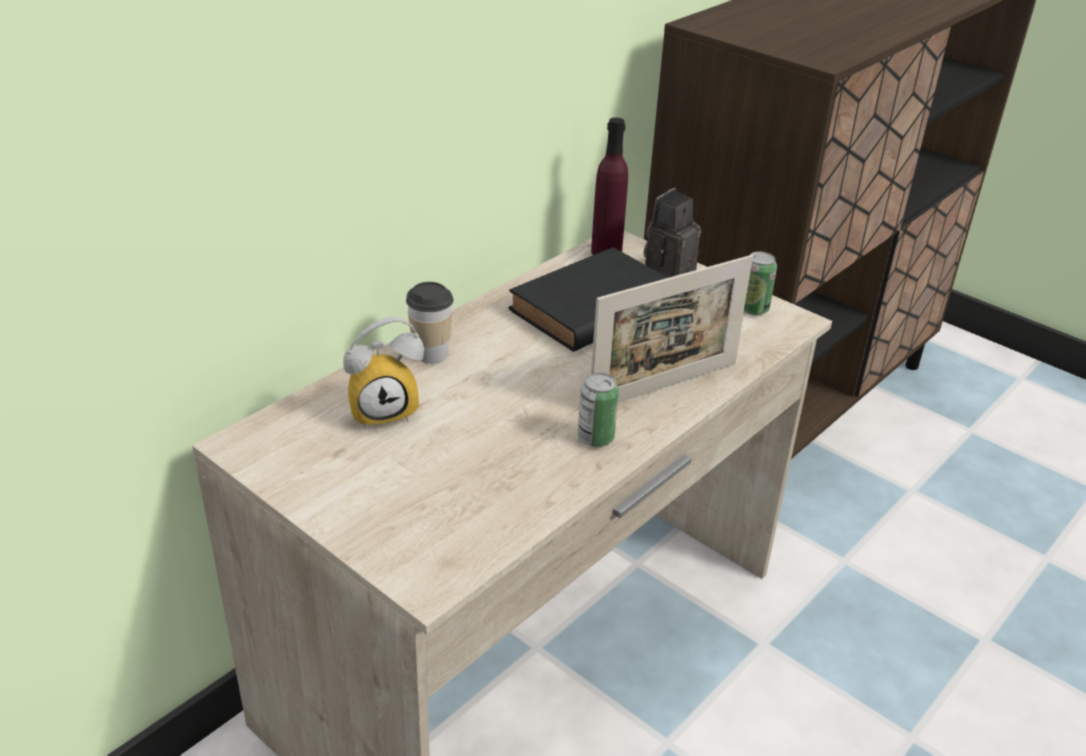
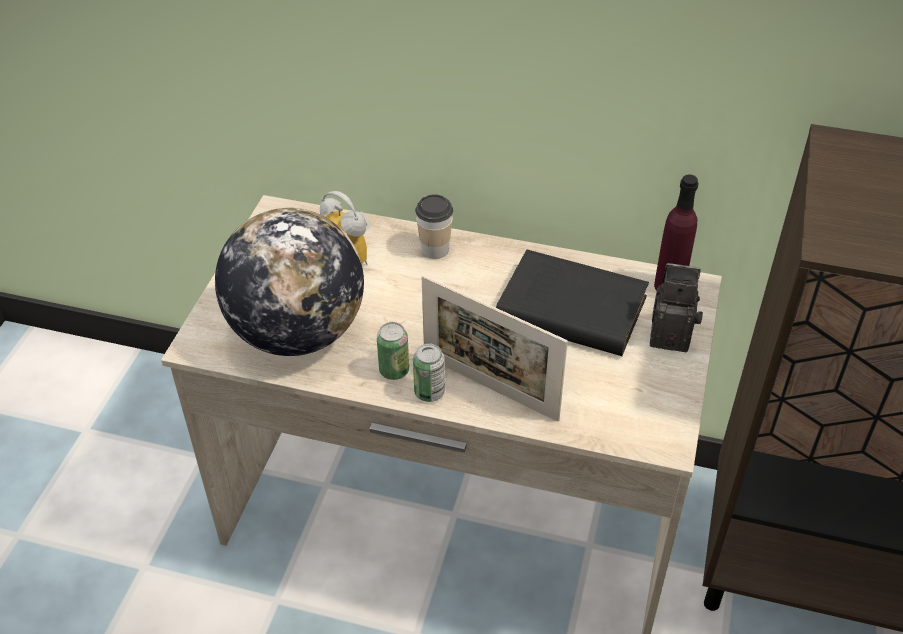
camera: 65 degrees right, 10 degrees up
(478, 490) = (297, 333): none -> globe
(753, 309) = (661, 409): can -> can (429, 392)

